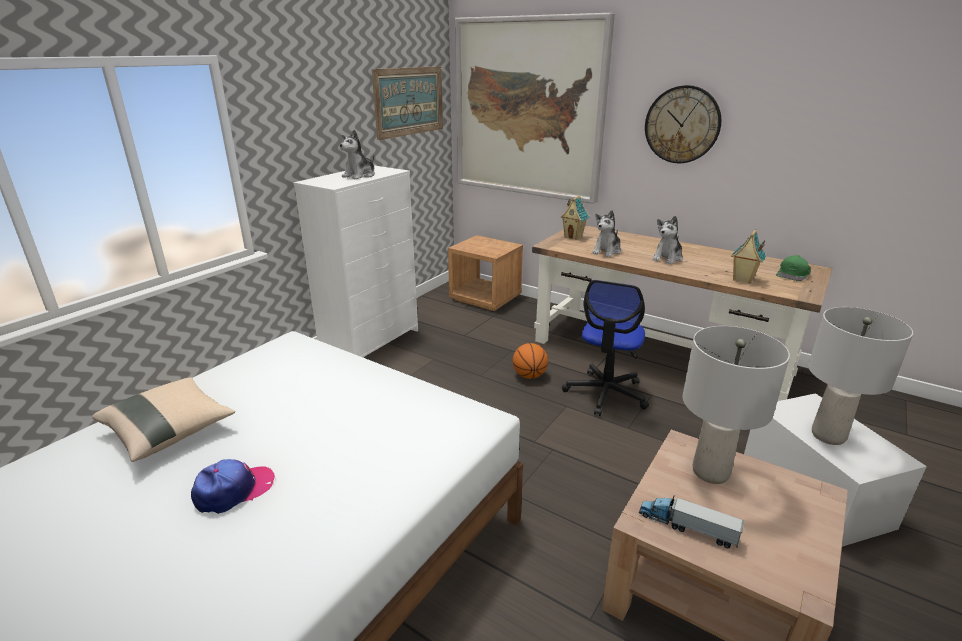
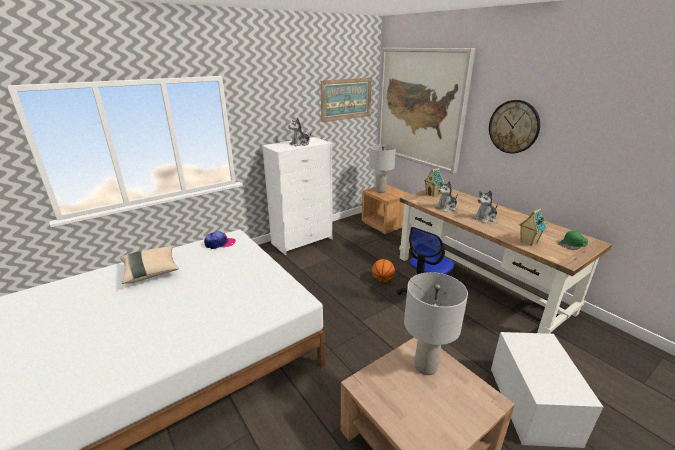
camera: 20 degrees right, 0 degrees up
(234, 490) = (158, 308): cap -> cap (220, 243)
(687, 527) = (384, 395): toy truck -> none
(829, 436) = (539, 365): grey table lamp -> grey table lamp (380, 191)

